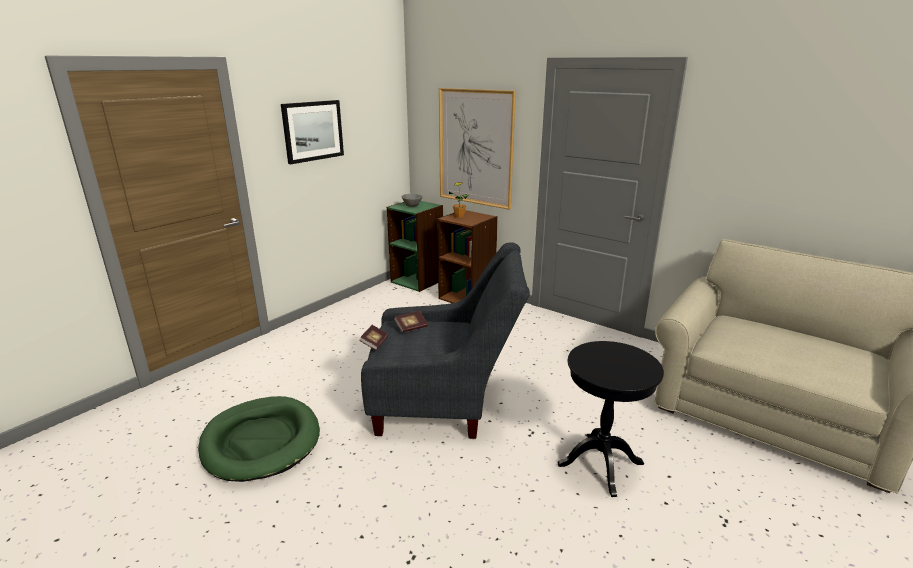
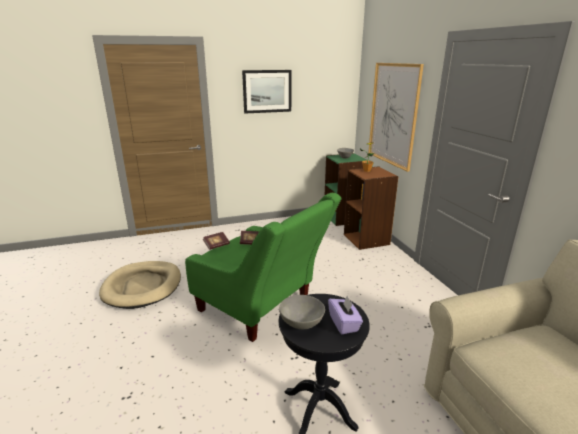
camera: 35 degrees right, 0 degrees up
(261, 441) = (143, 287): green dog bed -> beige dog bed
(446, 403) = (263, 308): grey armchair -> green armchair
(604, 372) = (301, 322): none -> grey bowl
(633, 360) = (344, 324): none -> purple tissue box

